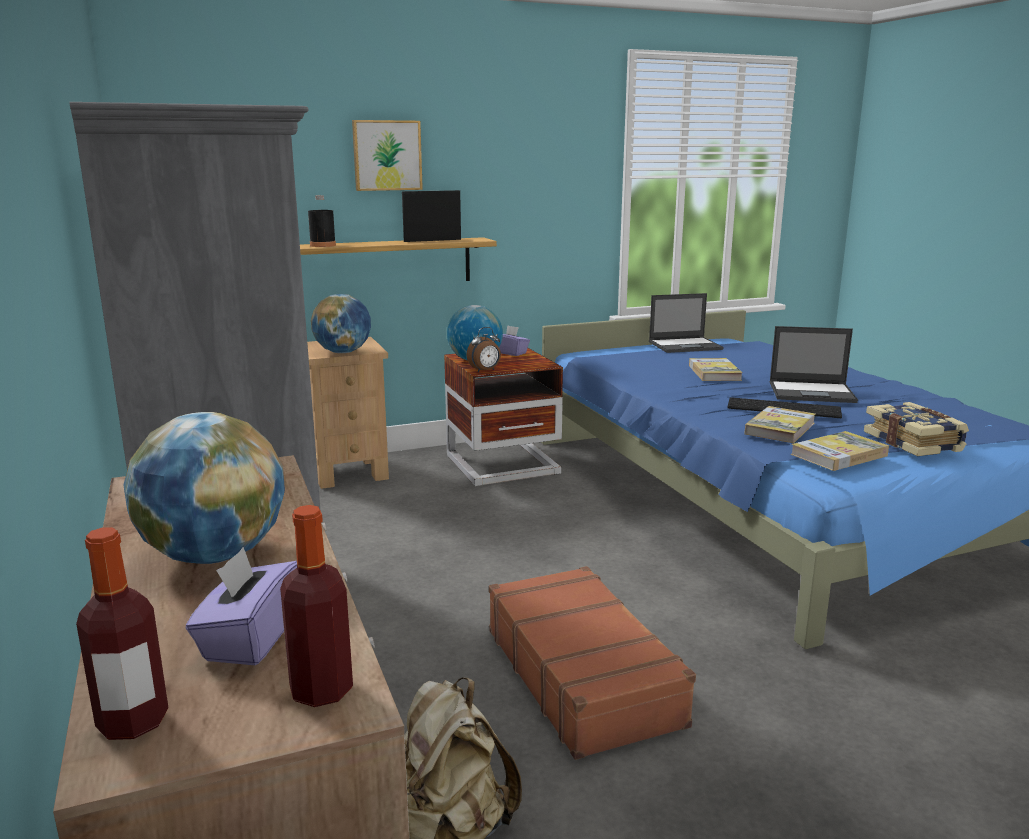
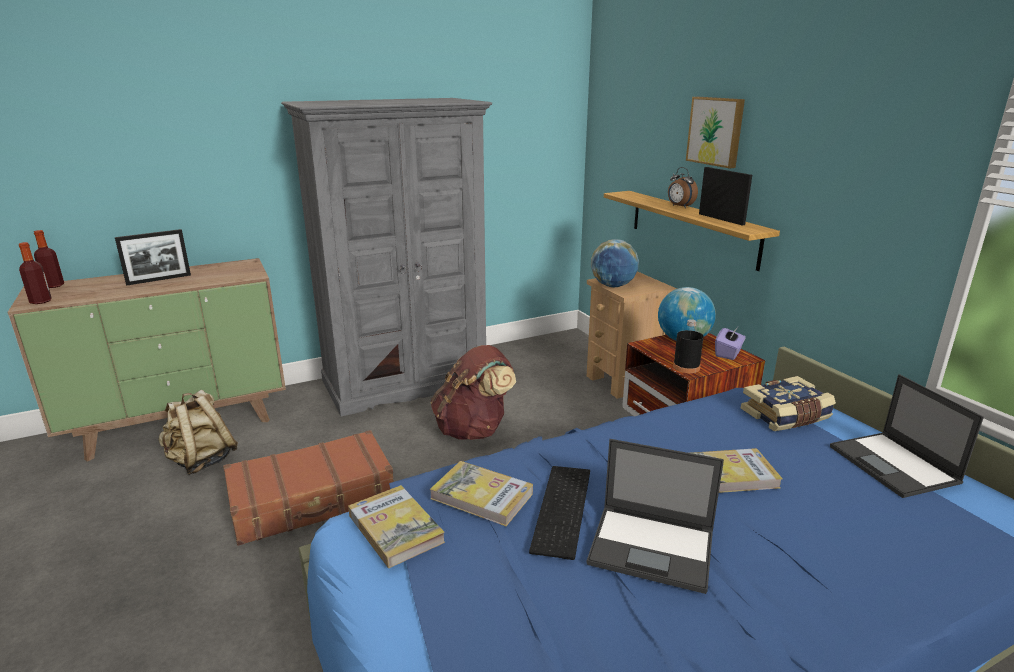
camera: 85 degrees right, 5 degrees up
(214, 555) = (159, 279): globe -> picture frame
(250, 639) = (86, 291): purple tissue box -> none
(323, 245) = (648, 200): black bottle -> black bottle (686, 367)
(429, 561) = (474, 430): none -> brown backpack
(485, 371) = (647, 346): alarm clock -> alarm clock (679, 206)
(812, 392) = (653, 548): laptop -> laptop turned 75 degrees counterclockwise
(914, 442) = (439, 609): book -> book (786, 416)

